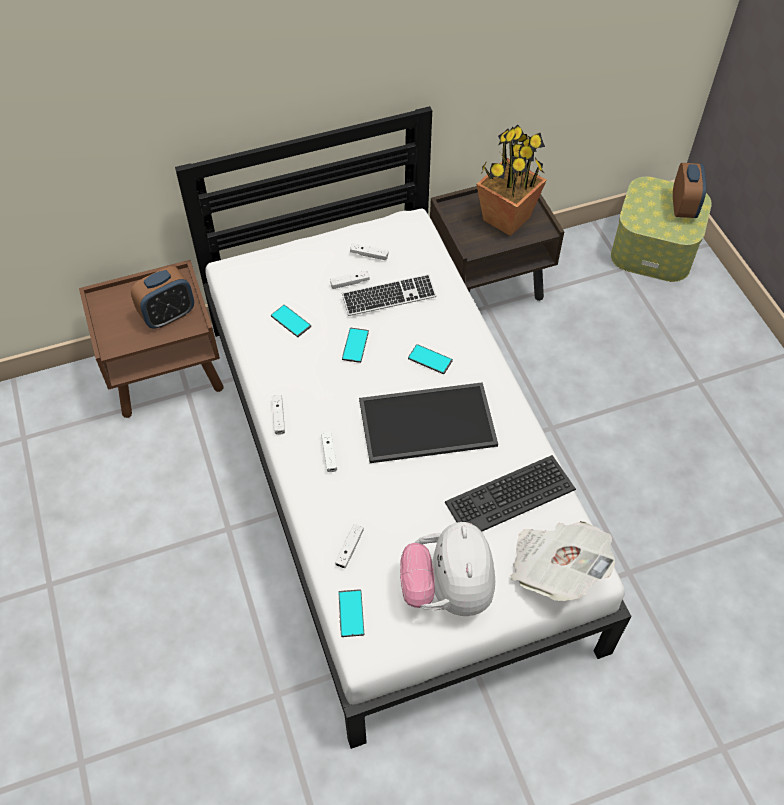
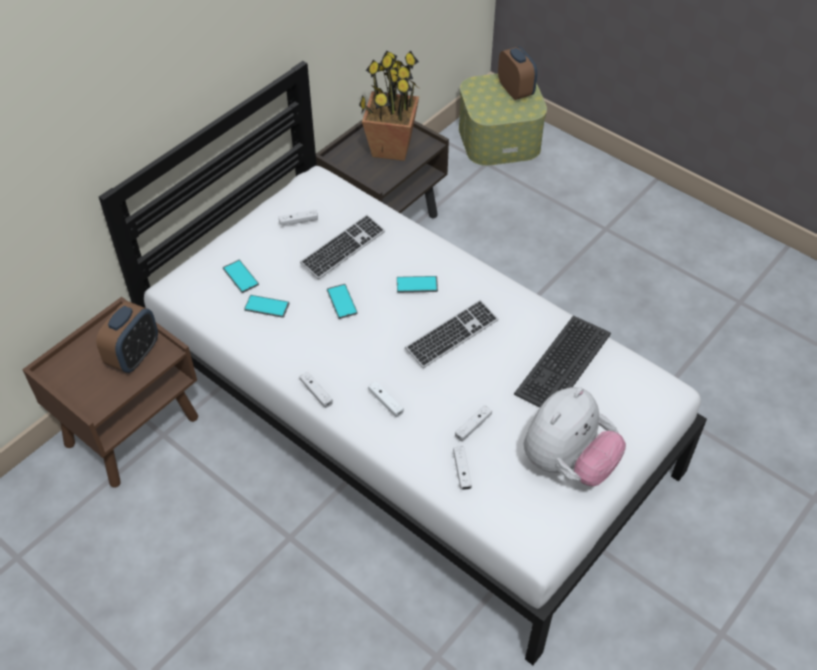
camera: 30 degrees left, 5 degrees down
(350, 283) = (298, 252): white game controller -> white game controller (473, 426)
(351, 613) = (502, 523): phone -> phone (240, 277)
(428, 421) = (452, 335): tray -> keyboard
(447, 590) = (567, 463): plush toy -> plush toy turned 105 degrees counterclockwise
(555, 568) = (639, 402): newspaper -> none

